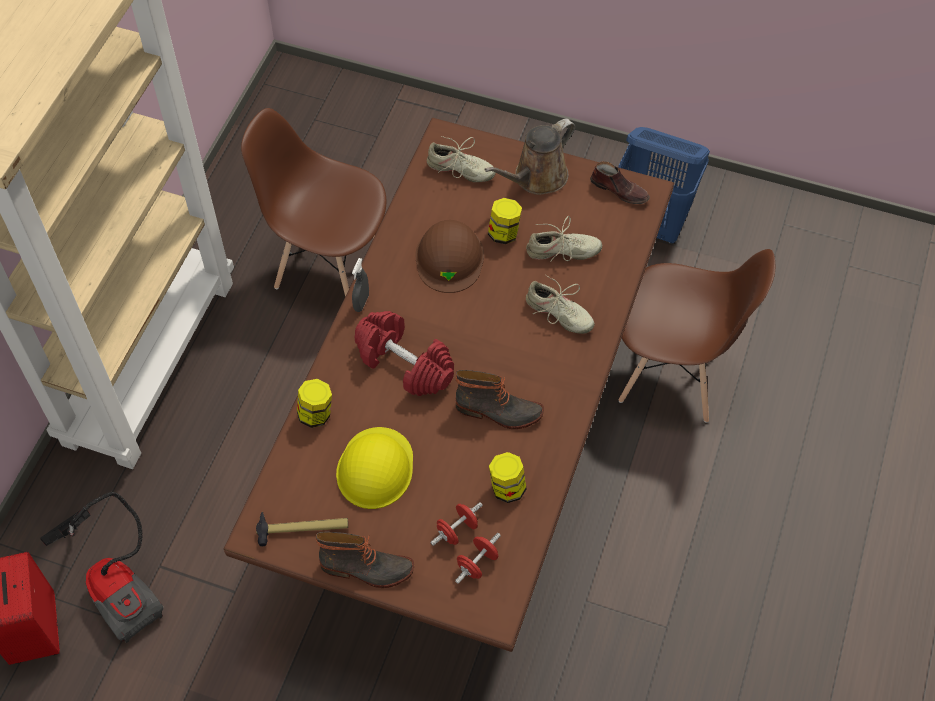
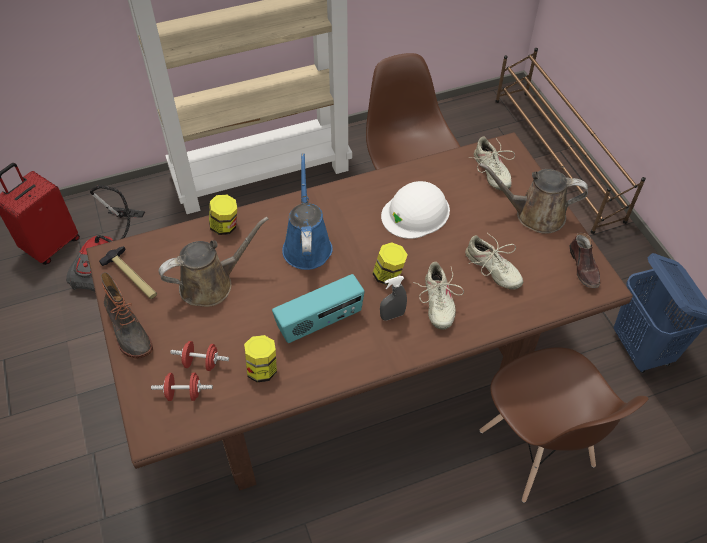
camera: 50 degrees right, 5 degrees down
(361, 302) = (332, 193): grey spray bottle -> grey spray bottle (392, 315)
(375, 468) = (211, 284): yellow hard hat -> brown watering can
(403, 109) = (556, 158): none -> brown shoe rack
(404, 364) = (307, 245): red dumbbell -> blue watering can
(449, 258) = (416, 212): brown hard hat -> white hard hat
(498, 412) = (320, 322): boot -> radio
(504, 233) = (469, 227): jar -> jar (389, 275)

